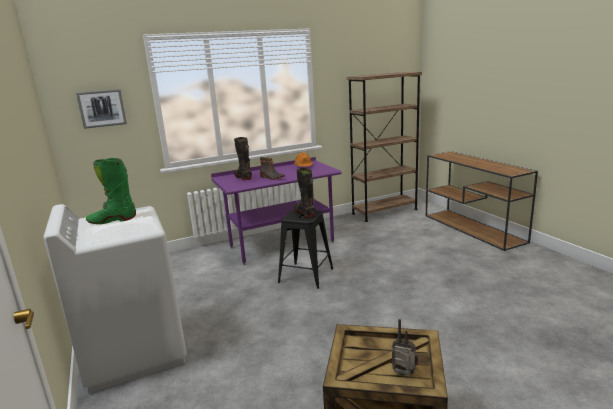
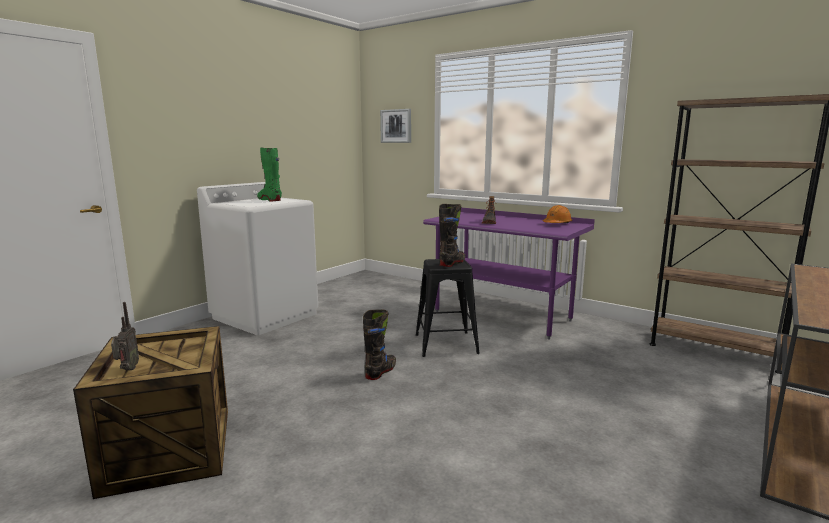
camera: 60 degrees right, 5 degrees down
(243, 178) = (473, 217): black boot -> black boot (381, 371)

